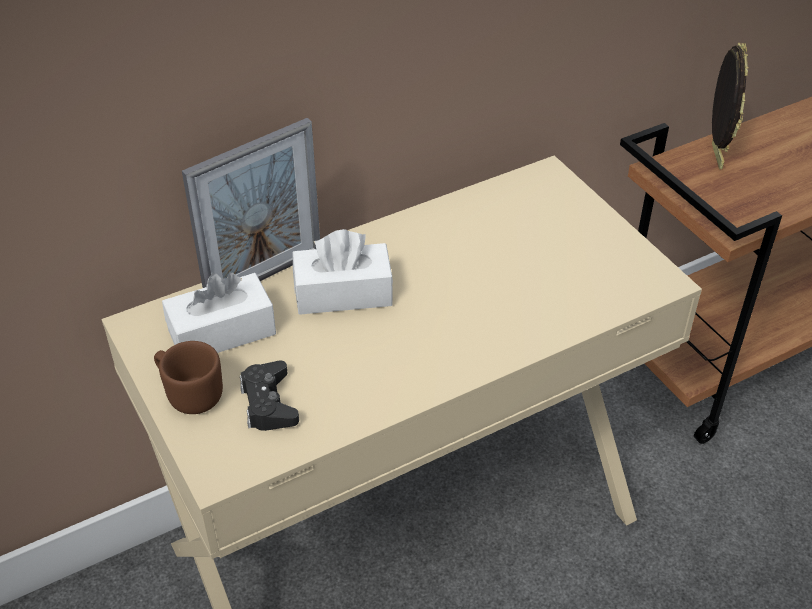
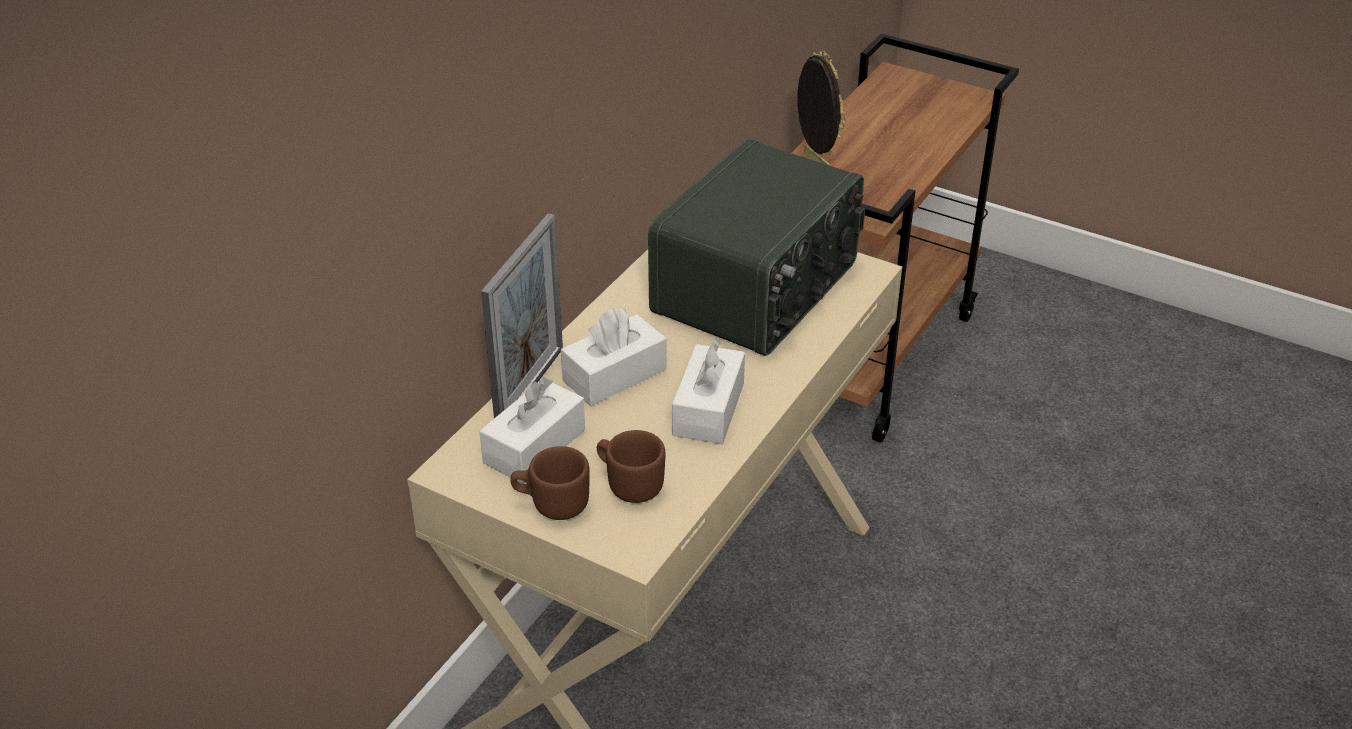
camera: 30 degrees left, 5 degrees down
(269, 403) = (629, 483): black game controller -> brown mug
(397, 360) = (708, 409): none -> white tissue box
(540, 260) = (758, 289): none -> radio

